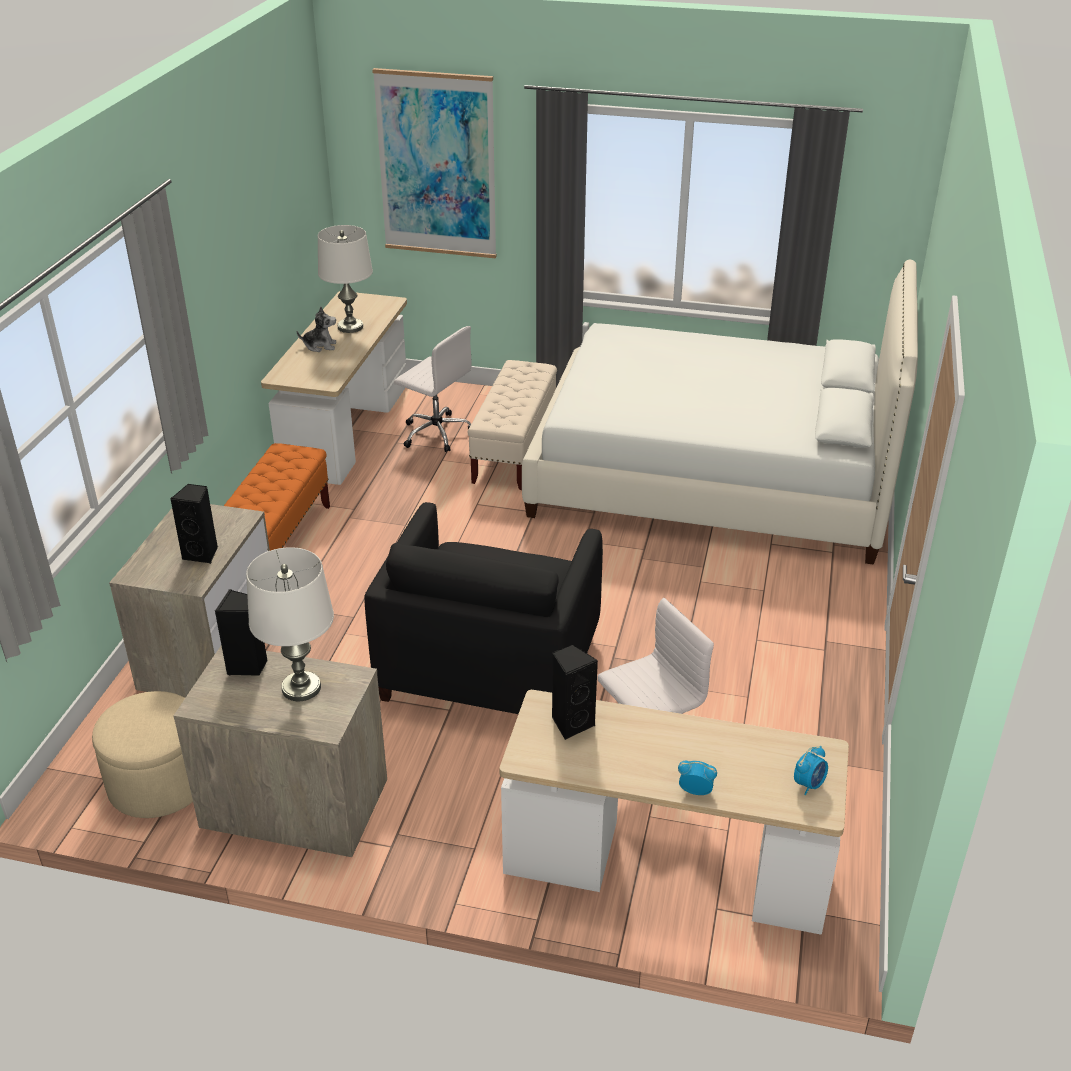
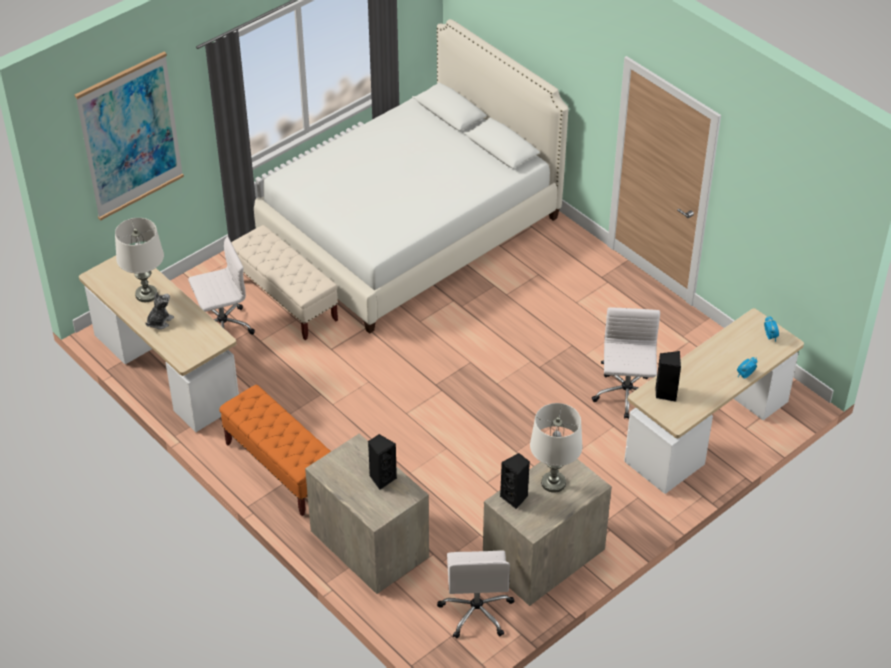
camera: 55 degrees left, 10 degrees up
(159, 783) = (476, 611): beige ottoman -> white office chair
(489, 666) = (500, 422): black armchair -> none

